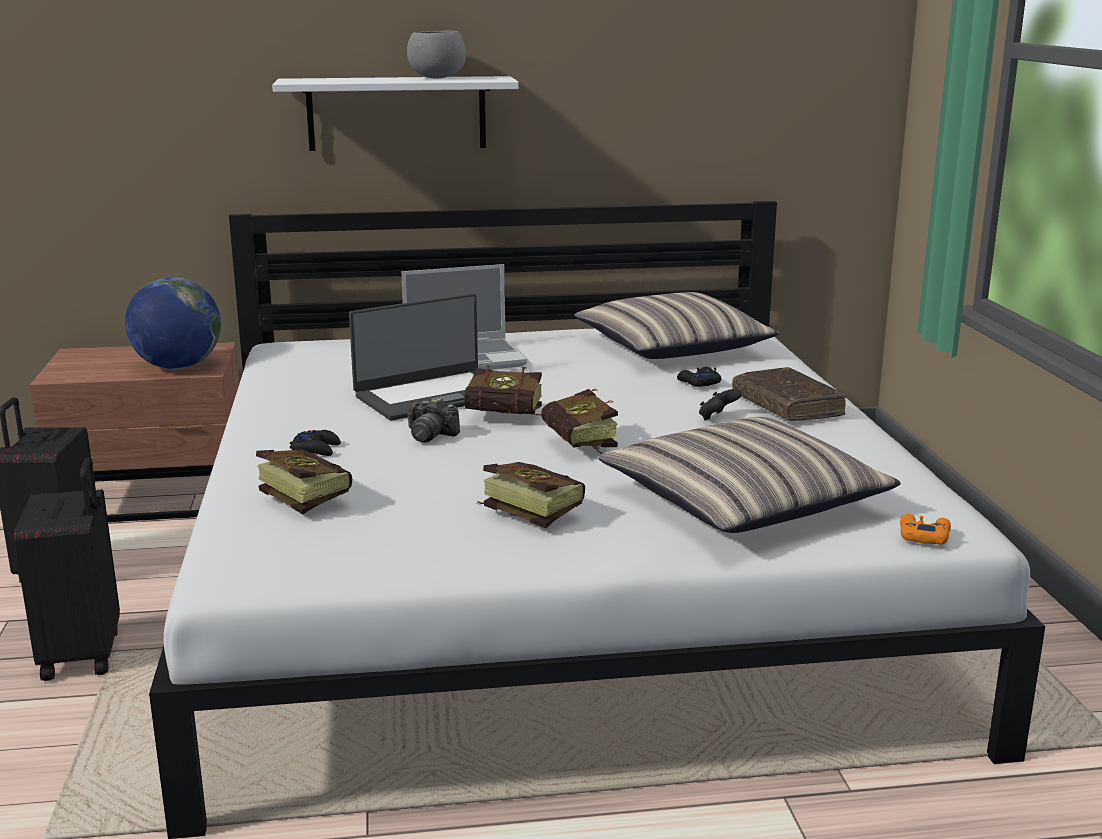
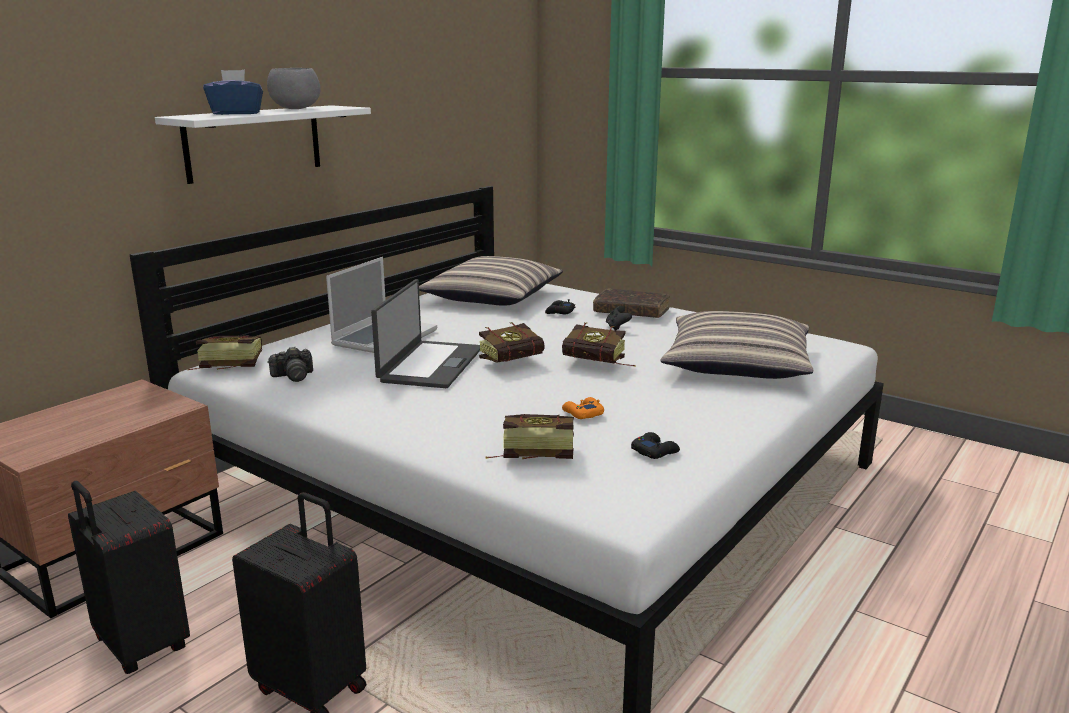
camera: 45 degrees left, 0 degrees up
(178, 367) = (143, 411): globe -> none
(316, 449) = (448, 422): black game controller -> black game controller (654, 451)
(352, 79) = (236, 113): none -> blue tissue box
(430, 435) = (497, 388): camera -> camera (293, 376)
(525, 512) = (665, 408): book -> book (225, 366)
(923, 536) = (835, 352): orange game controller -> orange game controller (582, 413)

